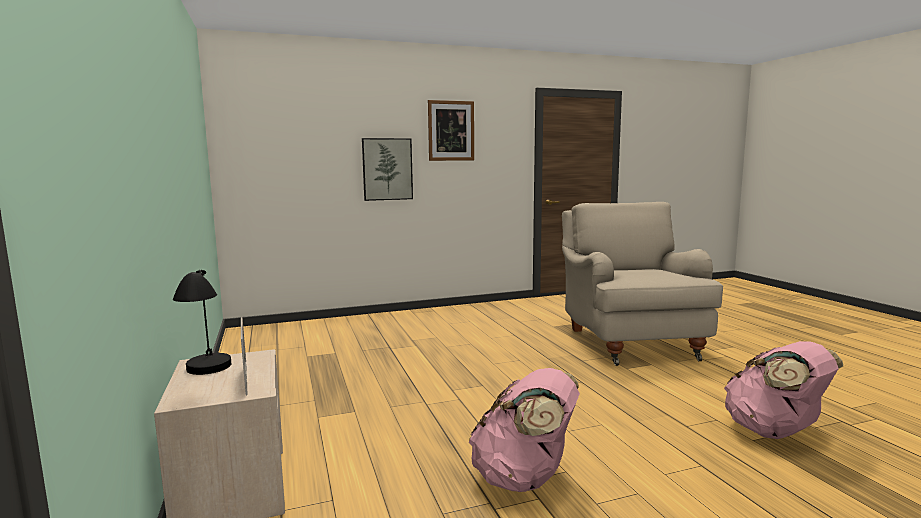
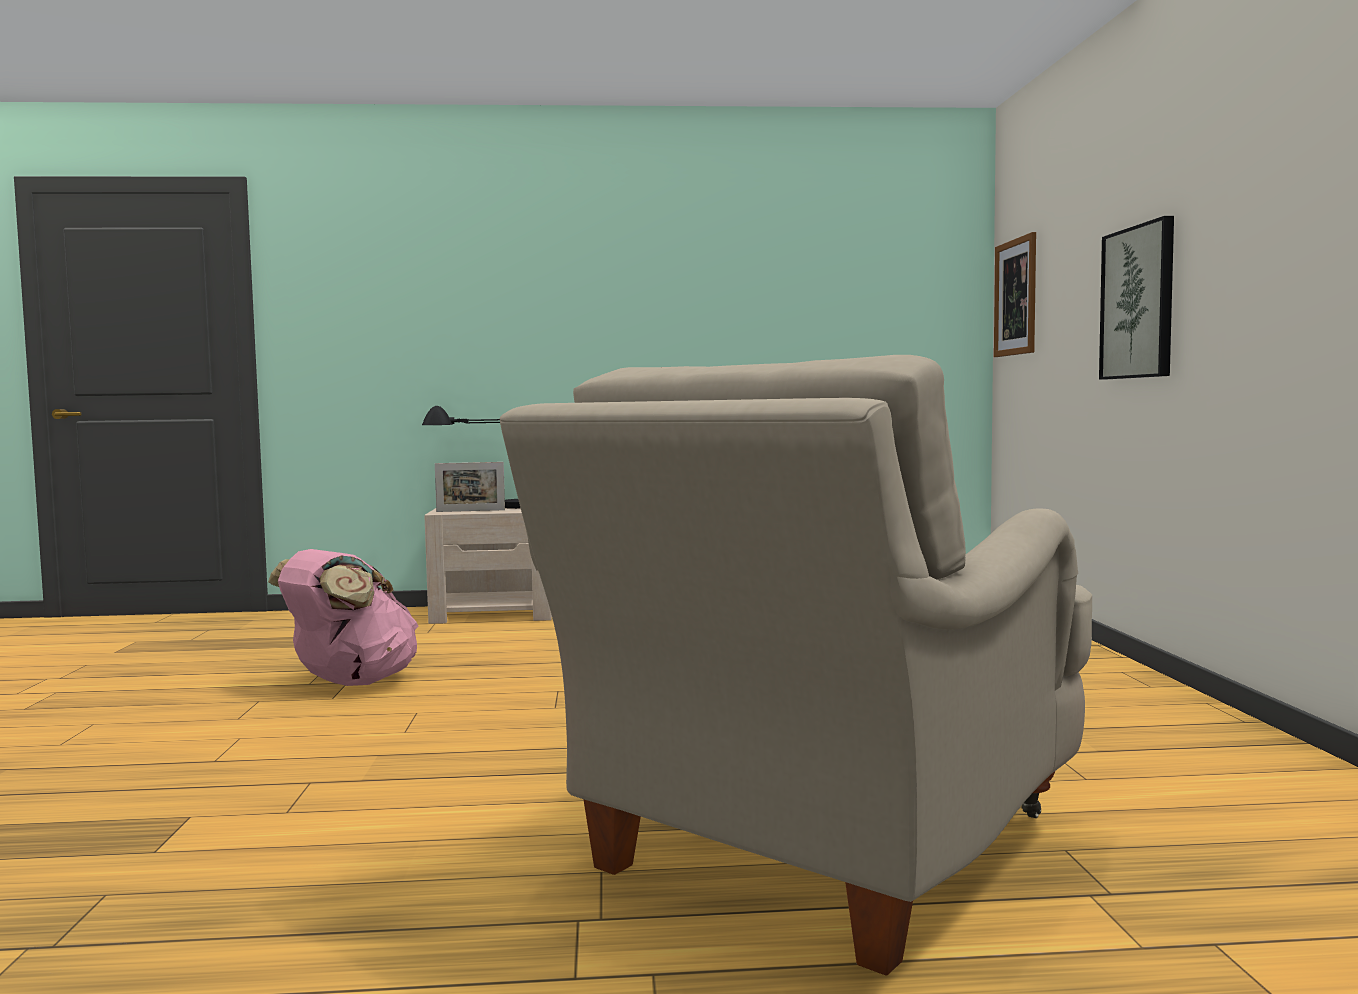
camera: 105 degrees right, 5 degrees down
(451, 131) = (1245, 168): picture -> picture (1016, 297)
(629, 341) = (818, 853): beige armchair -> beige armchair turned 120 degrees clockwise
(774, 432) = (170, 845): pink backpack -> none

